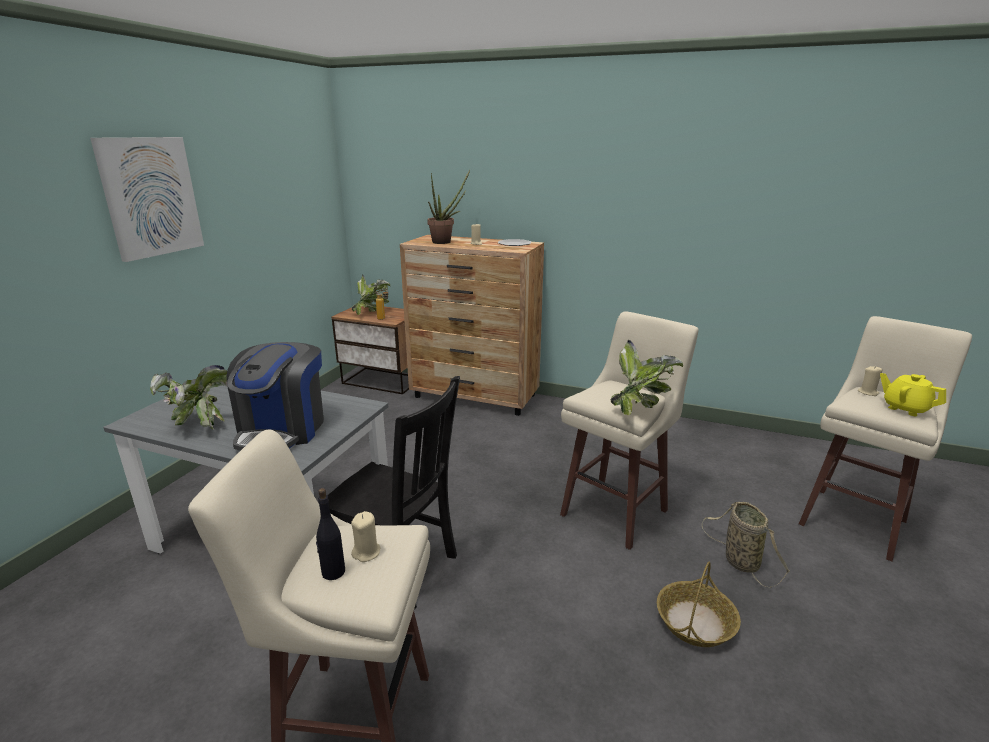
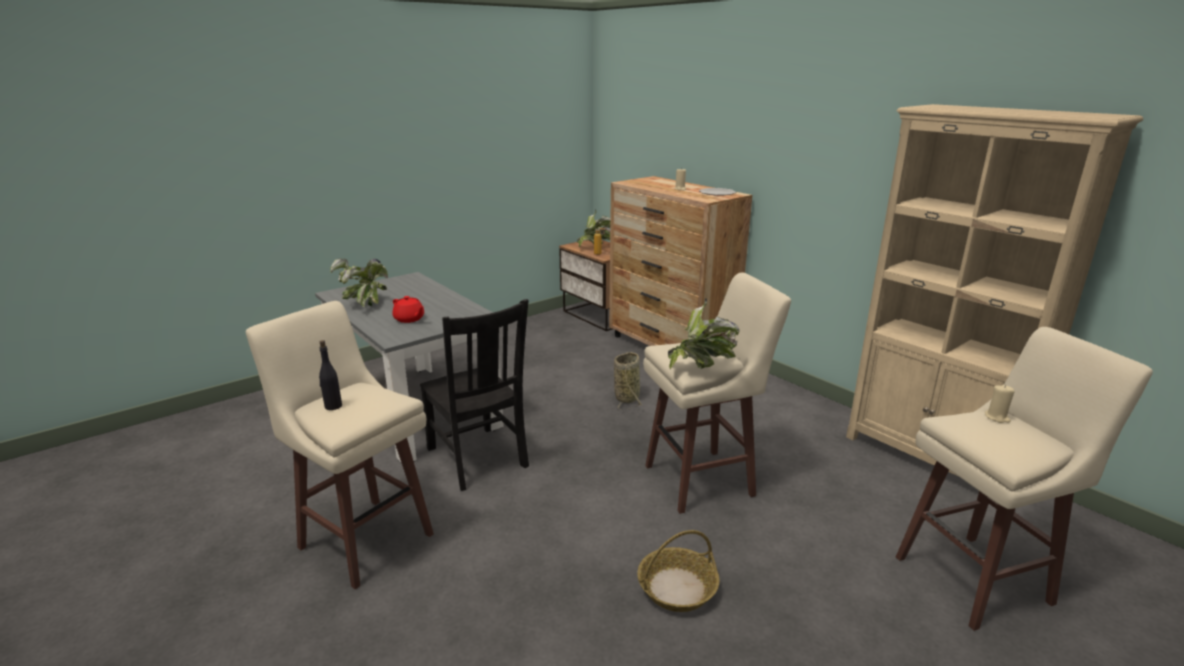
camera: 30 degrees right, 0 degrees up
(150, 197) = (396, 126): picture -> none
(282, 430) = (409, 319): coffee machine -> red teapot
(366, 552) = (363, 402): beige candle -> none
(445, 242) = (655, 184): potted plant -> none
(739, 560) = (782, 561): basket -> basket (627, 397)
(741, 438) = (930, 459): none -> beige bookcase
(905, 408) = (1017, 443): yellow teapot -> none

